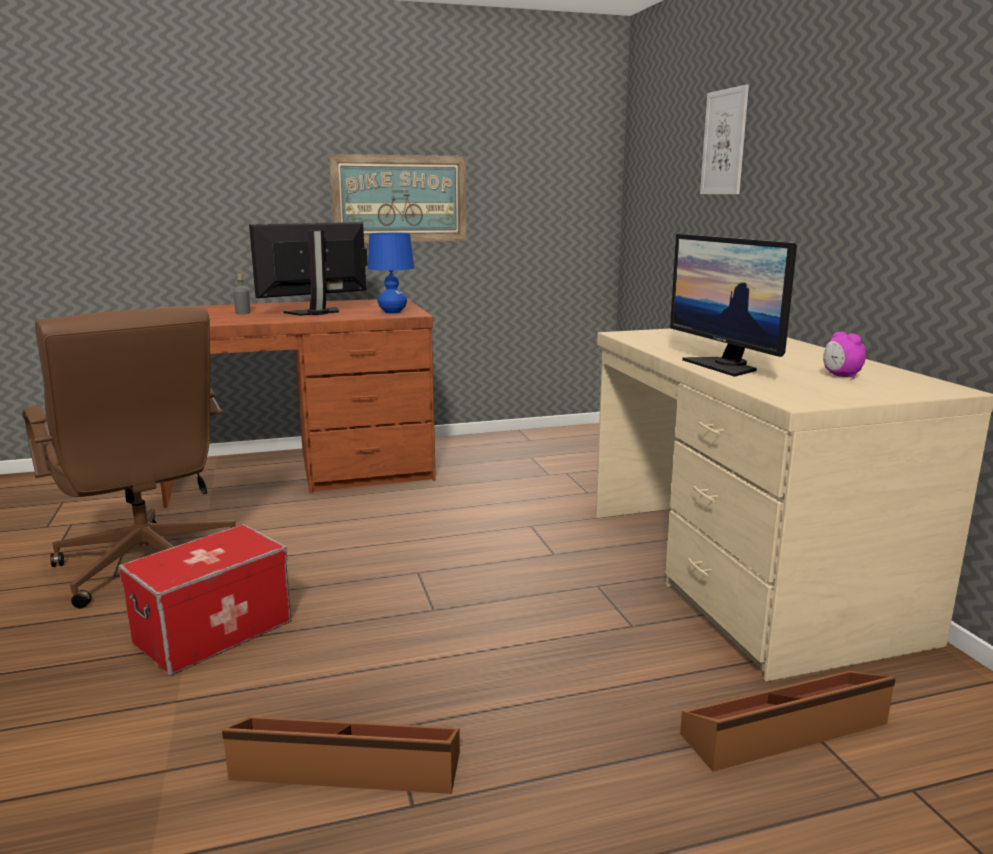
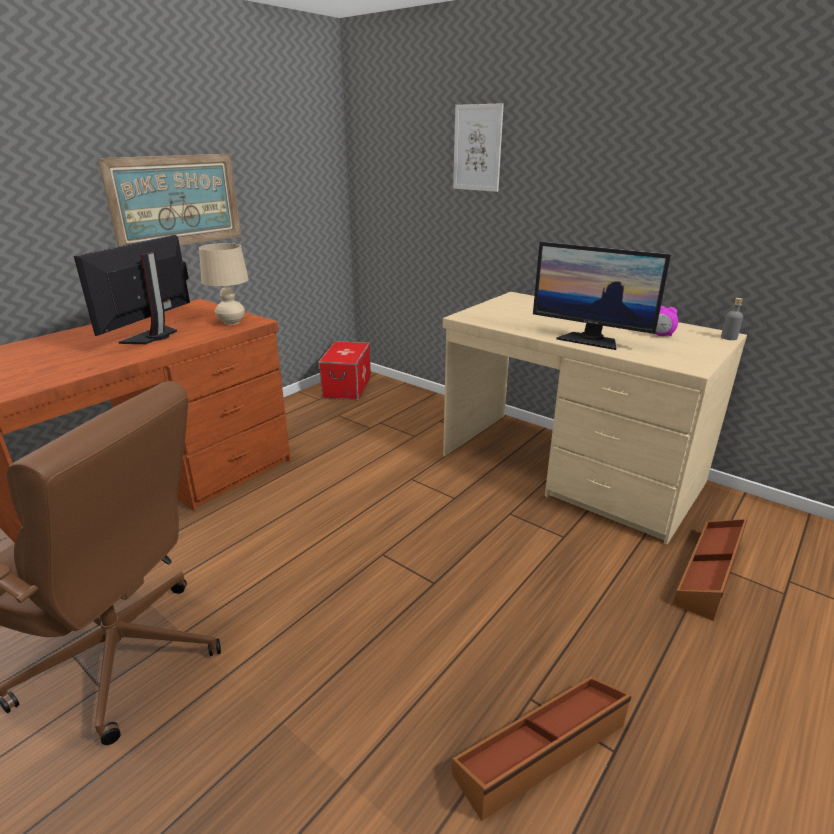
camera: 35 degrees left, 10 degrees up
(213, 631) = (288, 693): storage box -> storage box (346, 387)
(243, 313) = (69, 352): grey bottle -> grey bottle (728, 338)
(392, 312) = (231, 322): blue table lamp -> beige table lamp

